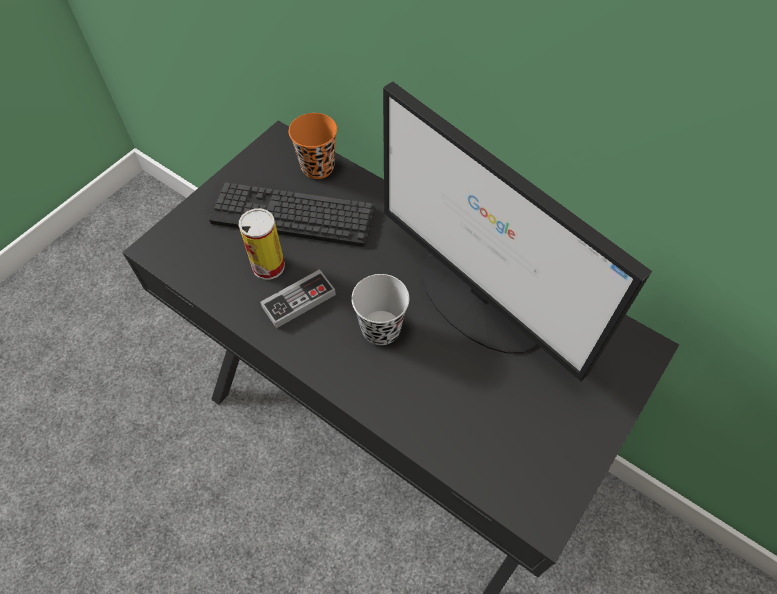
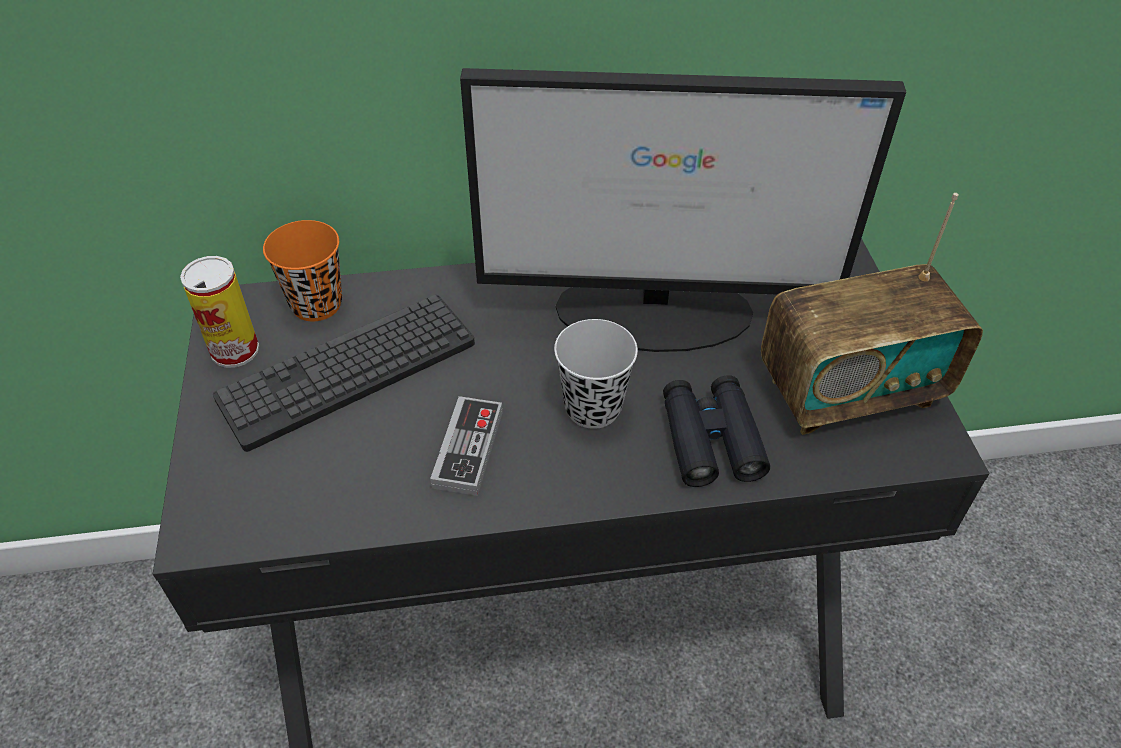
camera: 45 degrees left, 10 degrees down
(268, 266) = (385, 442): can -> can (235, 350)
(419, 398) = (710, 439): none -> black binoculars
(533, 440) = (849, 391): none -> radio

